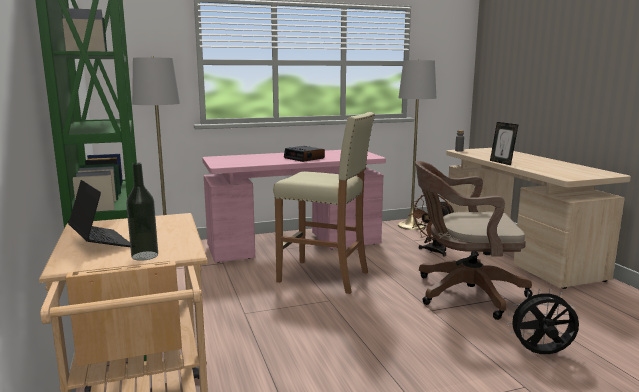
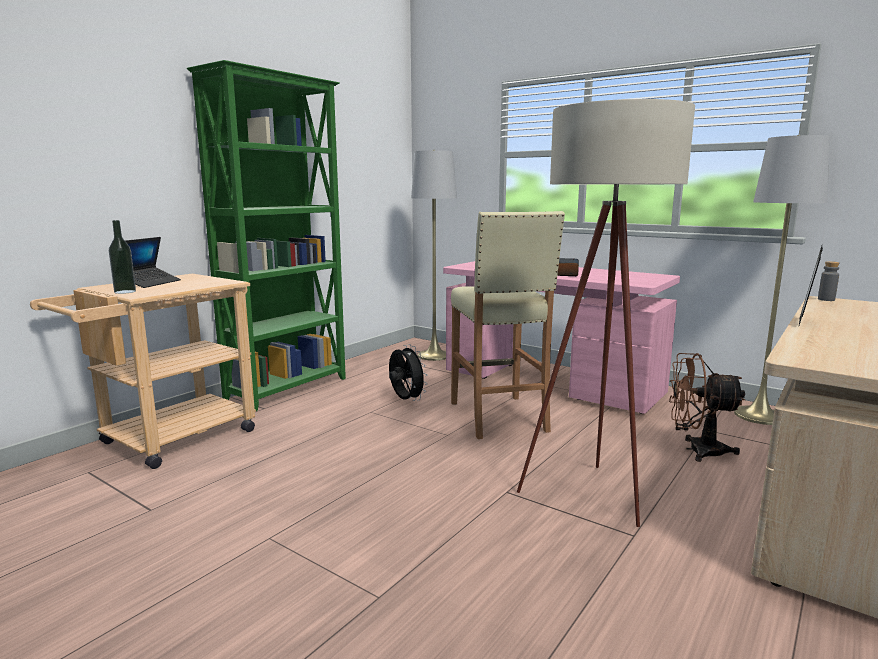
camera: 55 degrees right, 0 degrees up
(463, 293) = (593, 500): brown office chair -> beige floor lamp
(541, 354) = (484, 597): black fan -> black fan (405, 400)

